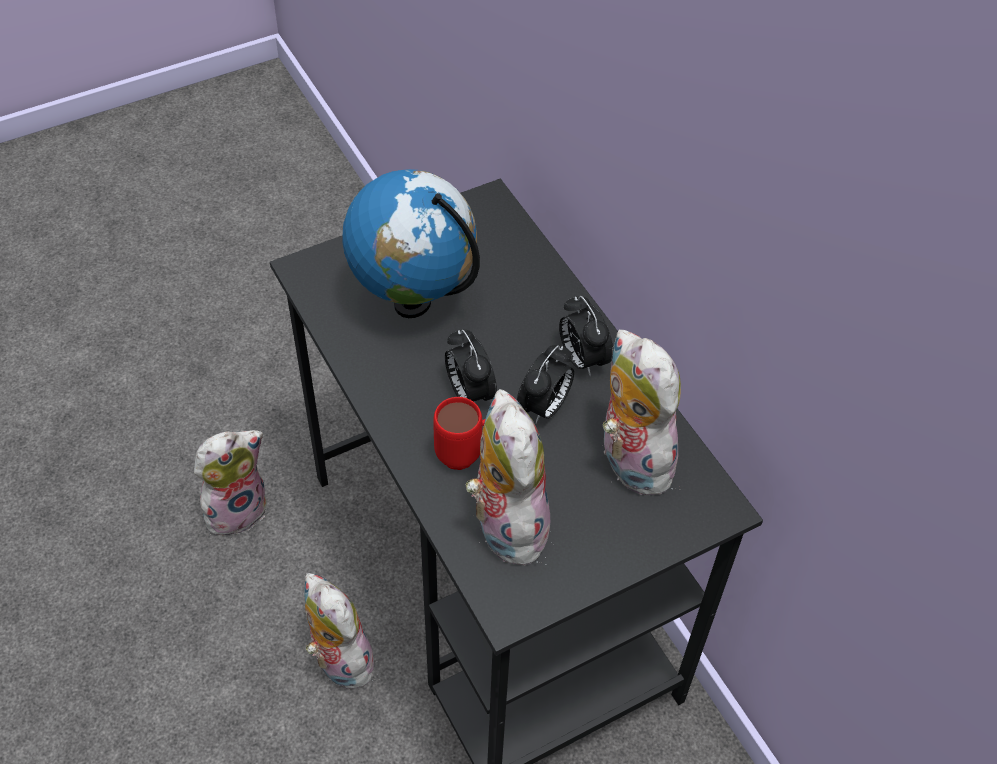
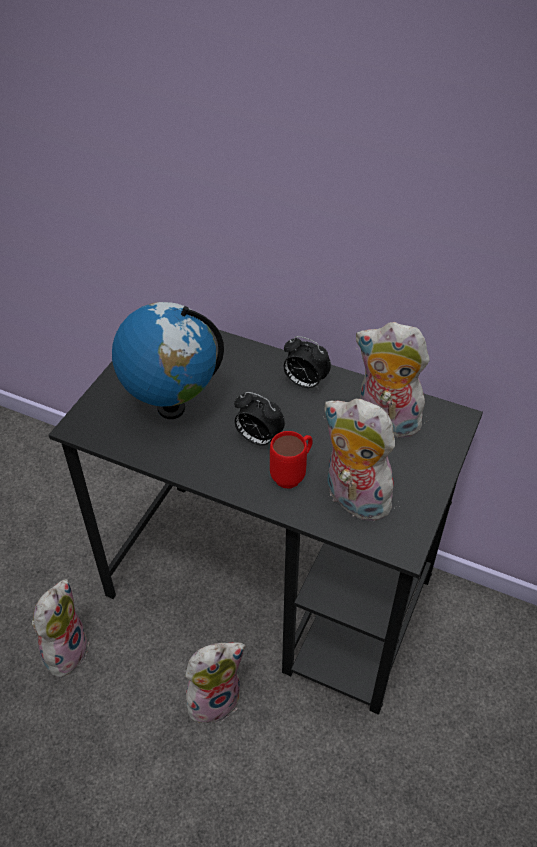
camera: 35 degrees left, 5 degrees down
(338, 660) = (214, 698): plush toy -> plush toy turned 135 degrees clockwise
(544, 408) = (310, 422): alarm clock -> none

